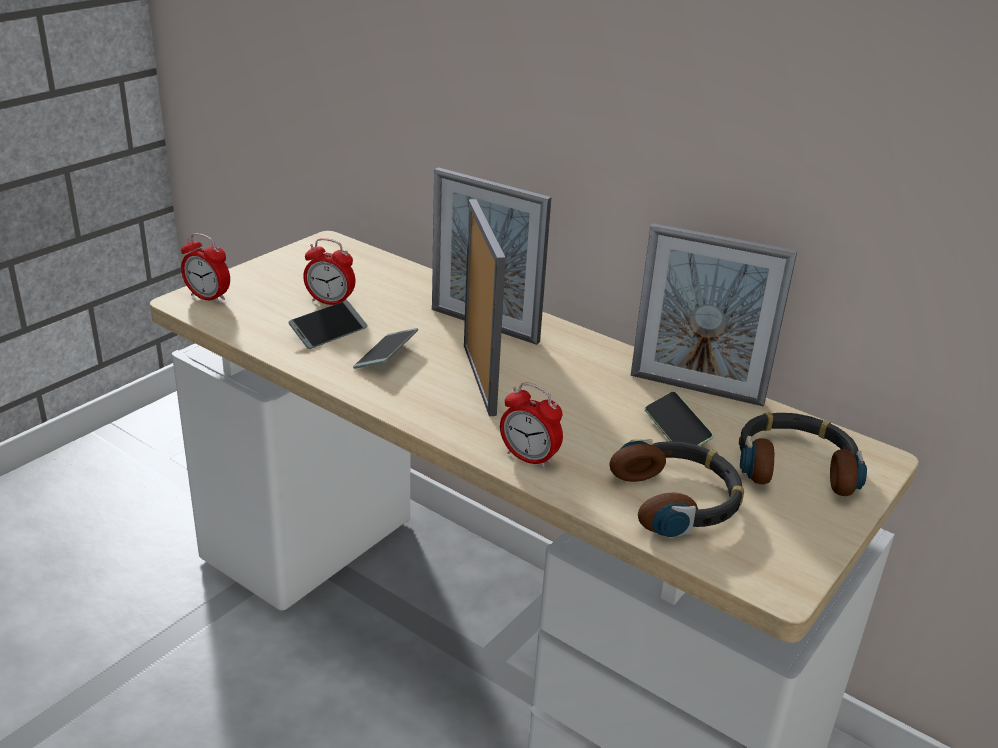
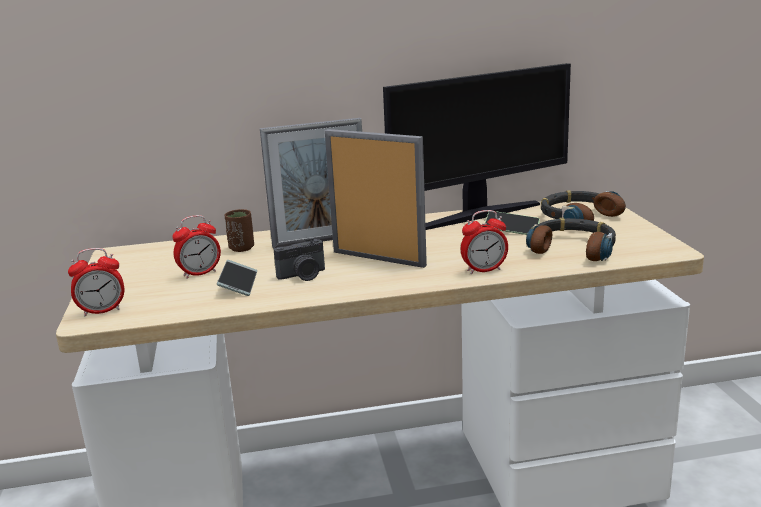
camera: 45 degrees left, 10 degrees down
(386, 356) = (303, 275): phone -> camera
(411, 294) = (241, 248): none -> brown cup
(696, 389) = (478, 214): picture frame -> monitor

